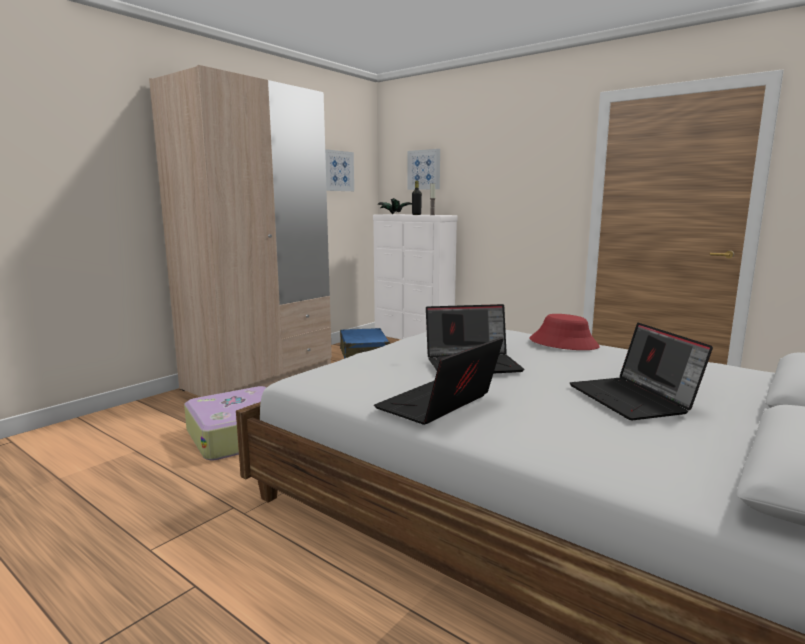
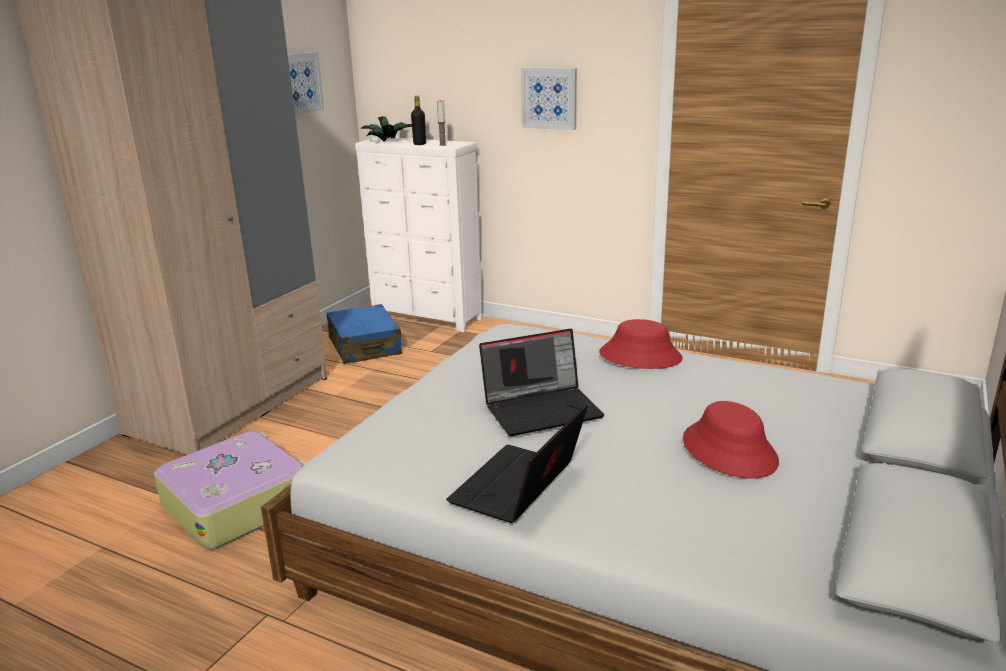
camera: 10 degrees left, 10 degrees up
(424, 169) = (423, 74): picture -> picture (549, 98)
(634, 399) = (729, 450): laptop -> red hat

